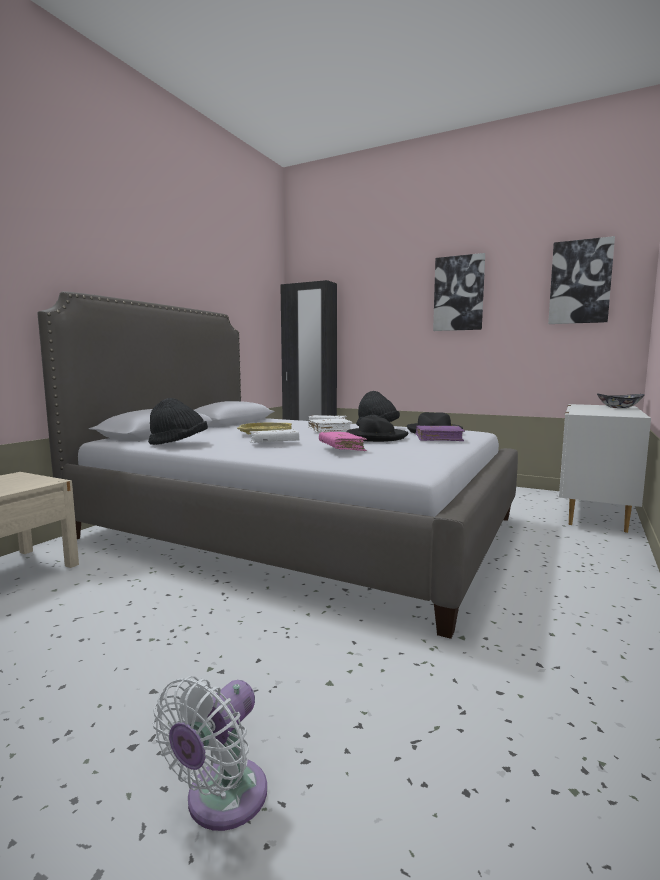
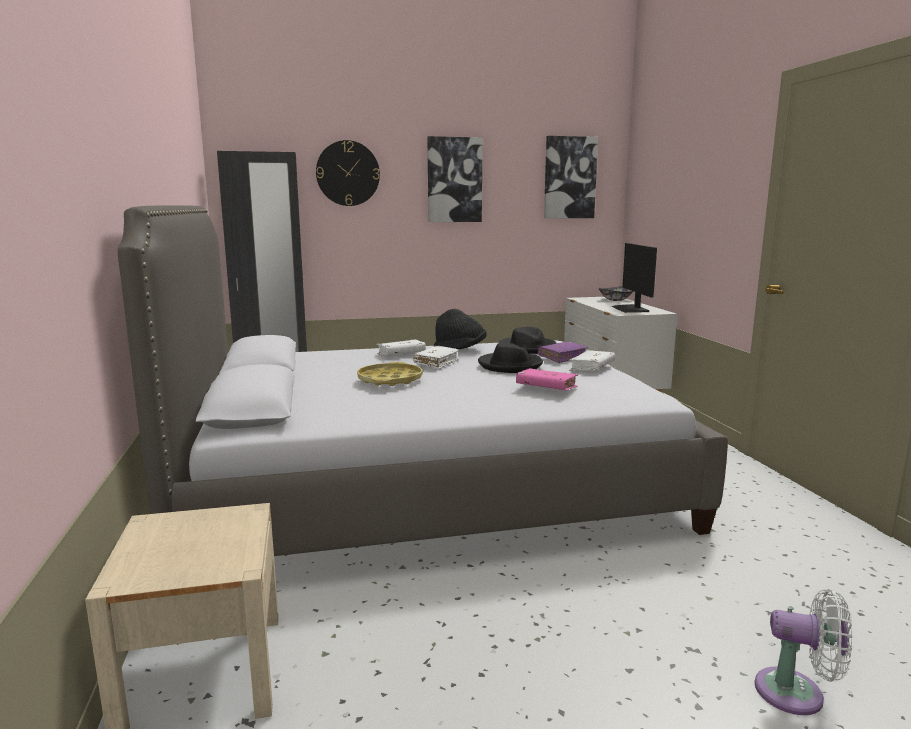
camera: 40 degrees left, 5 degrees up
(179, 444) = (358, 417): black hat -> none
(221, 801) = (797, 693): white fan -> white fan turned 60 degrees counterclockwise
(274, 443) = (455, 393): white book -> white book (592, 367)
(373, 295) = (348, 173): none -> wall clock
(605, 412) = (630, 309): none -> monitor

